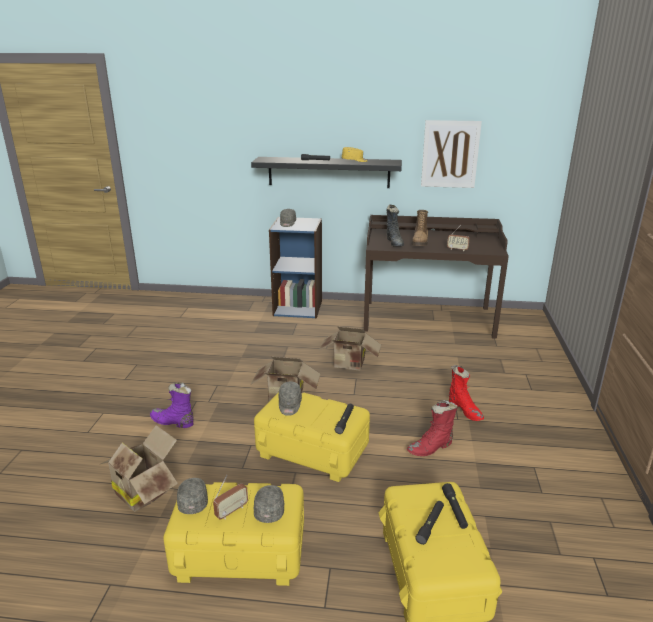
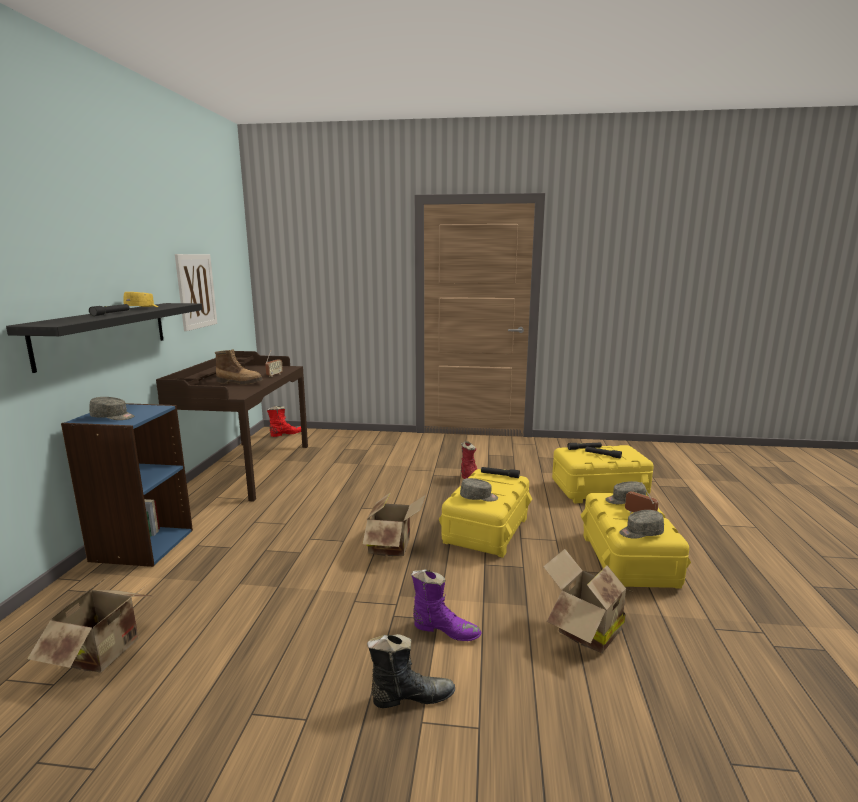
camera: 90 degrees left, 10 degrees down
(173, 422) = (445, 630): purple boot -> purple boot turned 90 degrees counterclockwise
(350, 365) = (331, 510): cardboard box -> cardboard box (107, 652)
(394, 242) = (231, 390): black boot -> black boot (411, 697)
(465, 410) = (421, 467): red boot -> red boot (286, 434)

